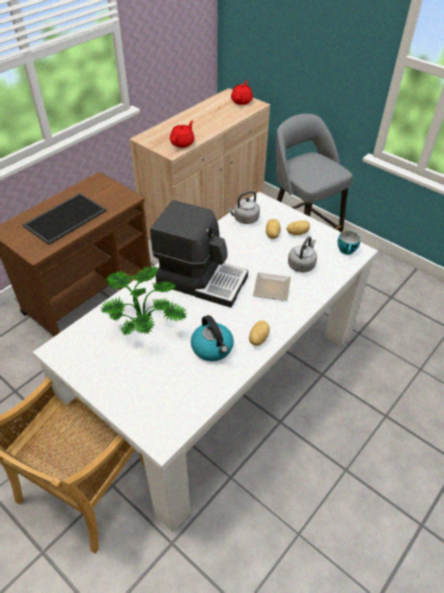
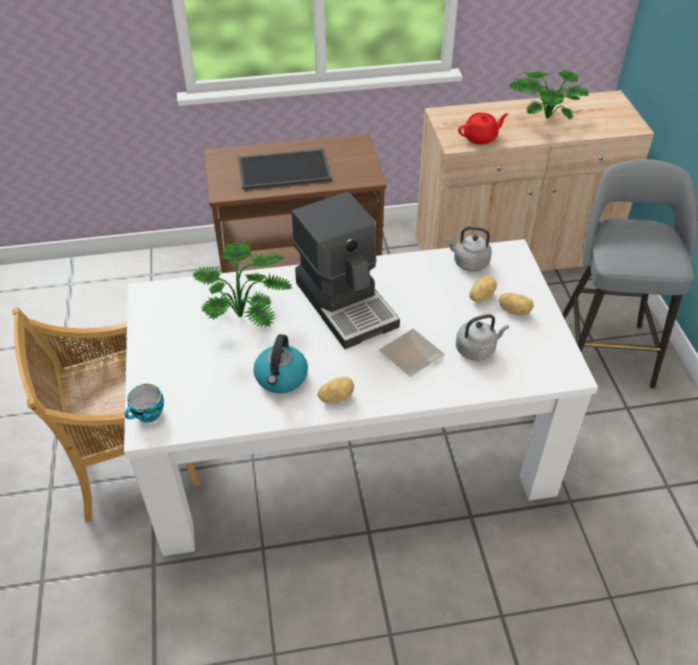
camera: 40 degrees right, 0 degrees up
(205, 118) = (542, 119): none -> potted plant
(242, 101) = (618, 114): red teapot -> none
(347, 250) = (555, 364): cup -> cup (148, 415)

